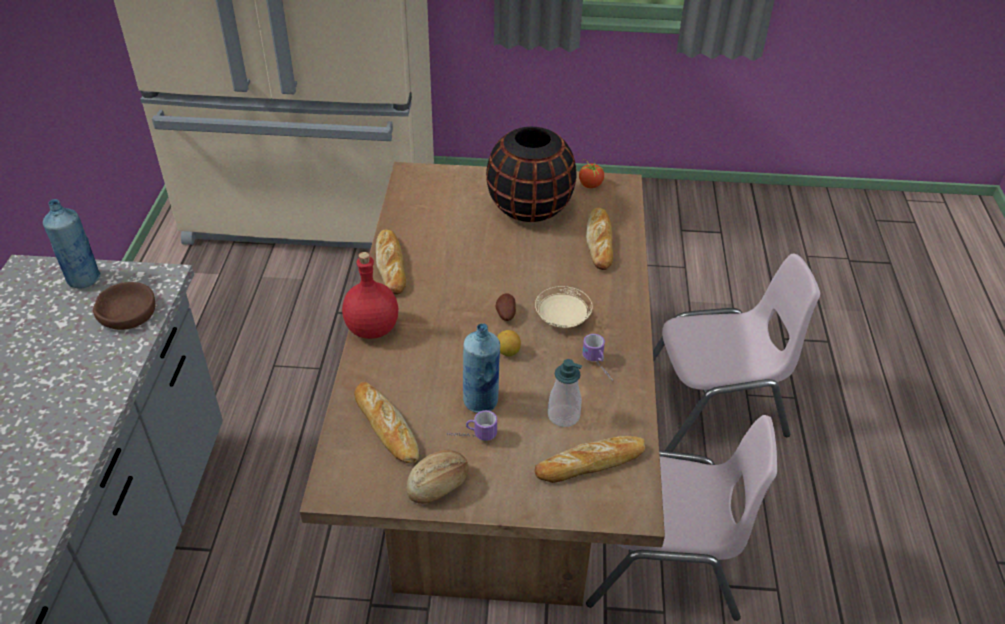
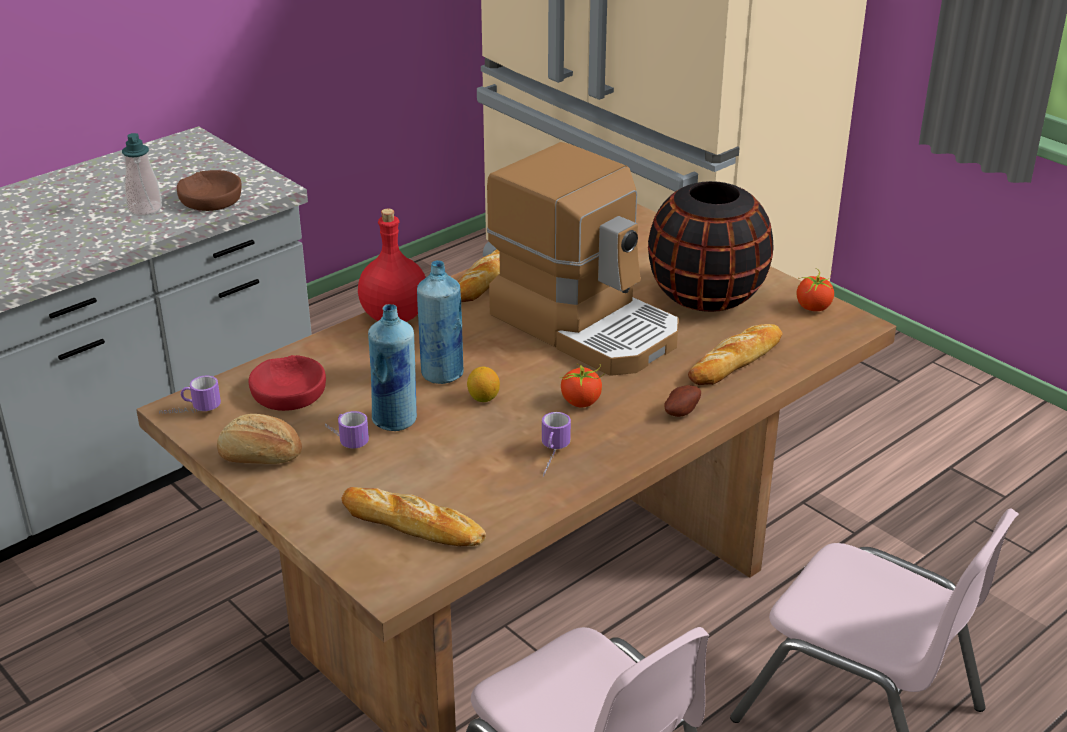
camera: 45 degrees right, 10 degrees down
(83, 279) = (218, 163): blue bottle -> blue bottle (442, 374)
(343, 486) = (191, 412): none -> mug
(386, 427) = (288, 392): bread -> red bowl
(493, 265) = (587, 325): none -> coffee machine
(505, 314) = (531, 368): potato -> potato (680, 411)
(562, 319) = (581, 402): beige plate -> tomato
(563, 415) = (450, 475): soap dispenser -> soap dispenser (145, 209)

